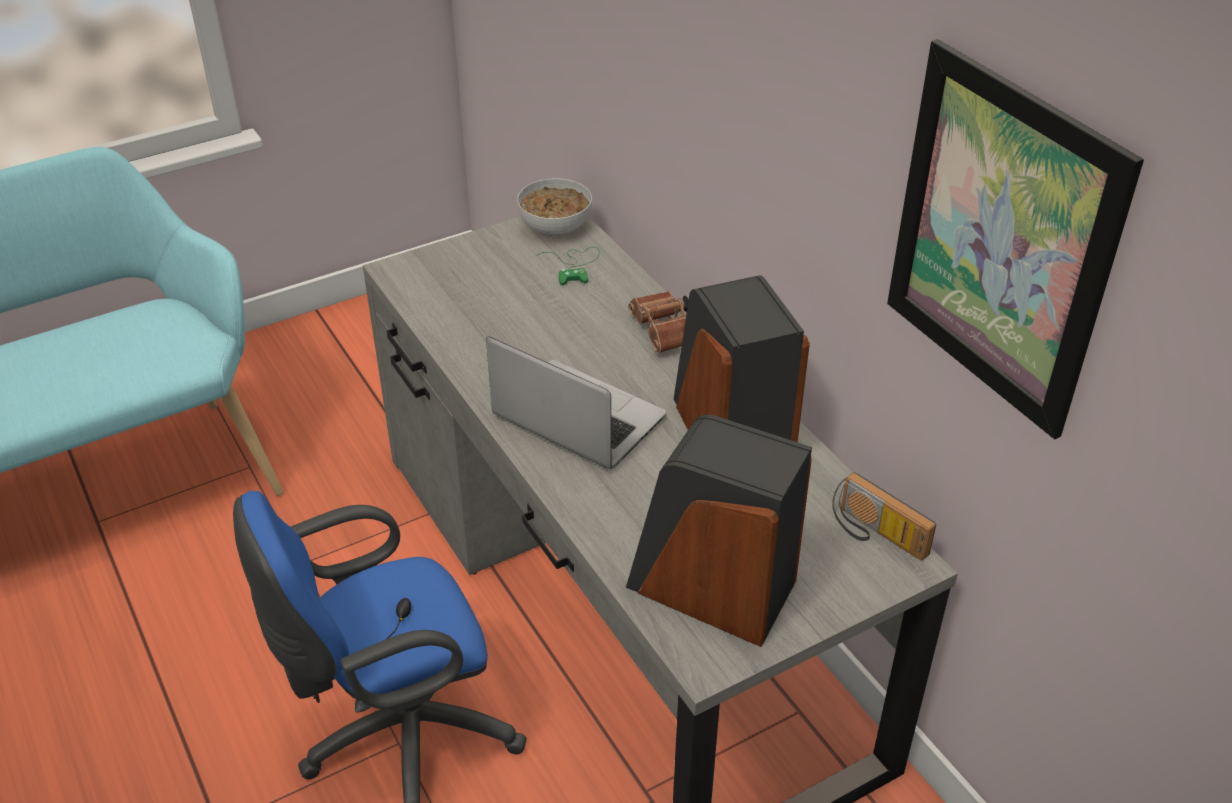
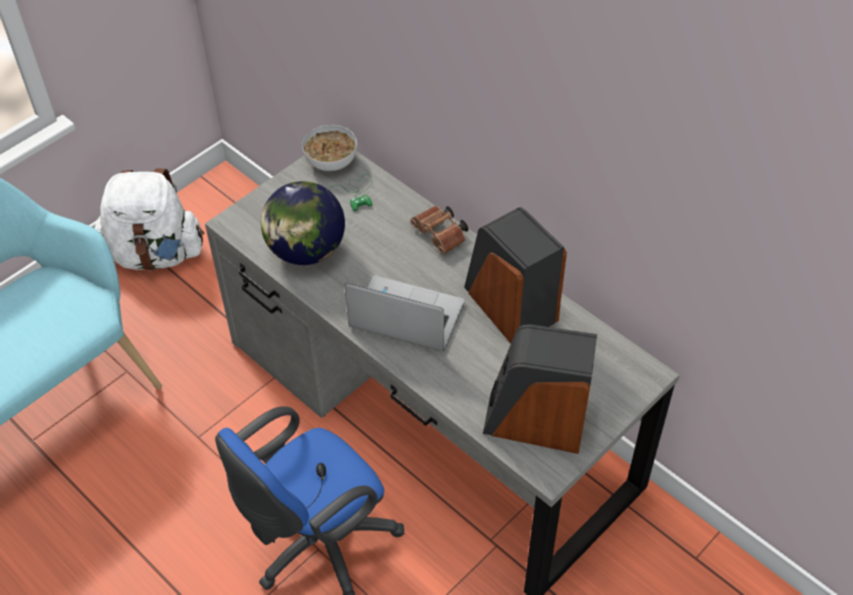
camera: 15 degrees left, 10 degrees up
(343, 344) = (155, 254): none -> white backpack
(478, 318) = (307, 251): none -> globe
(875, 534) = (623, 359): radio -> none
(1000, 240) = (695, 192): picture -> none

